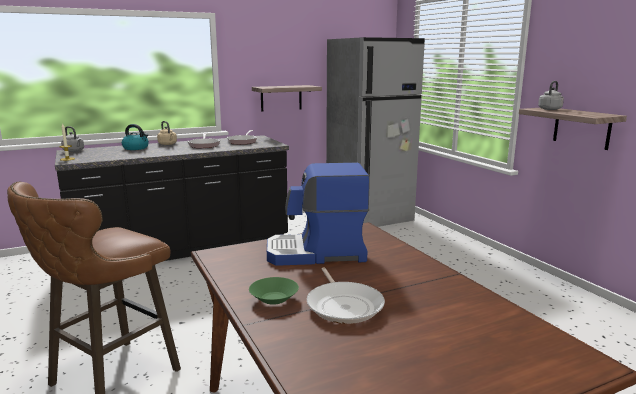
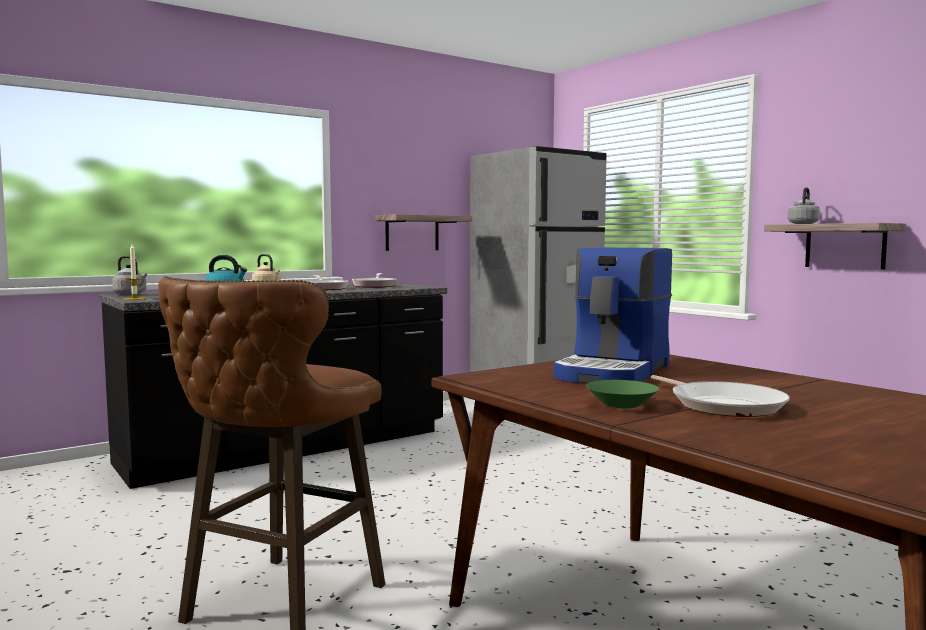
camera: 10 degrees left, 10 degrees down
(317, 253) = (615, 372): coffee machine -> coffee machine turned 45 degrees counterclockwise

